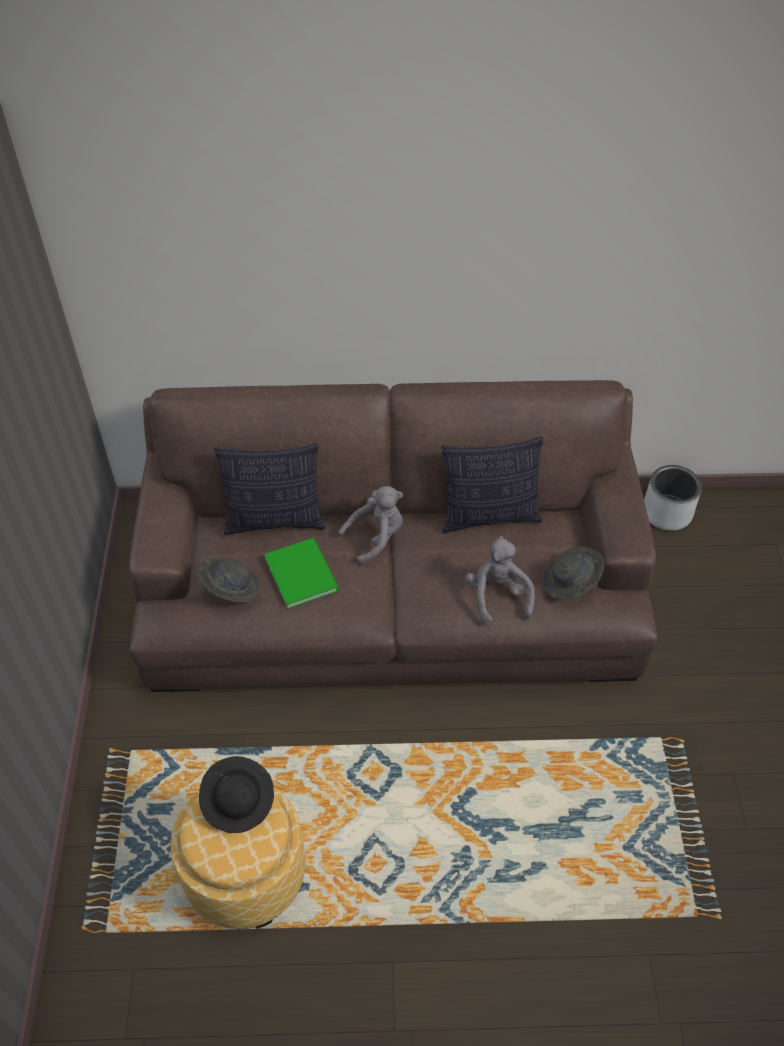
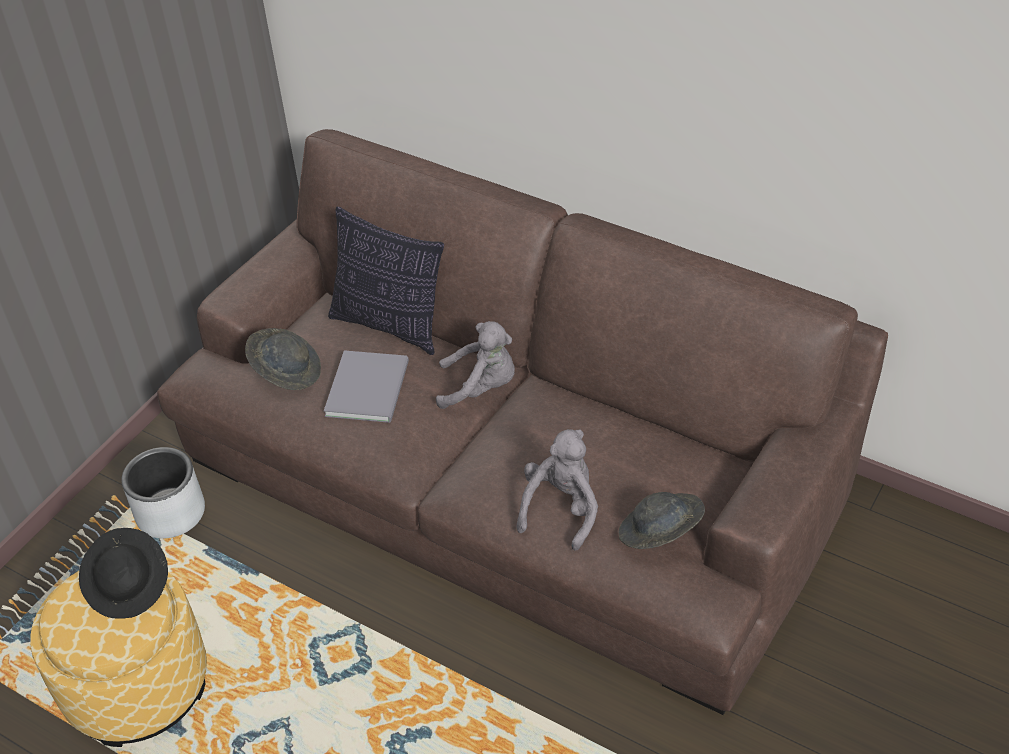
camera: 35 degrees right, 5 degrees down
(302, 572) = (370, 387): green book -> grey book
(489, 516) = (628, 420): pillow -> none
(667, 512) = (925, 538): grey planter -> grey planter (171, 513)

